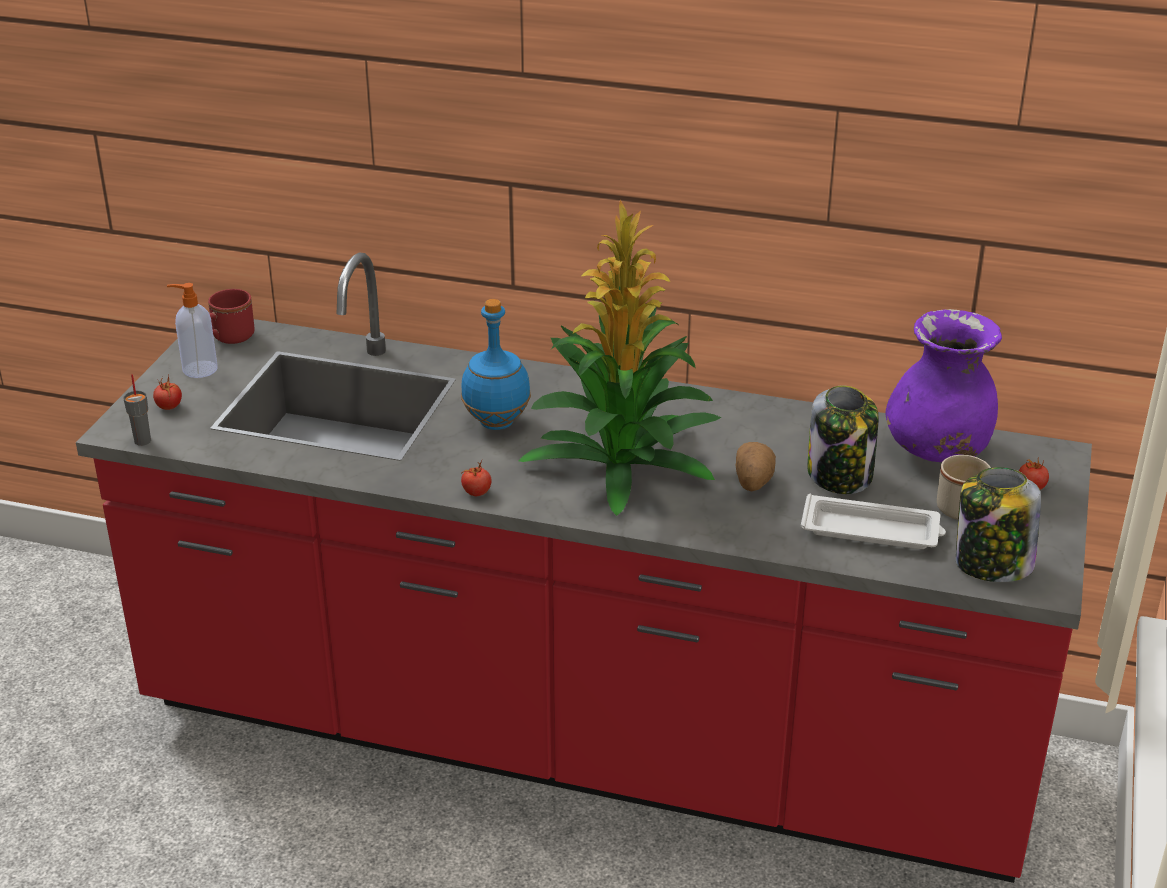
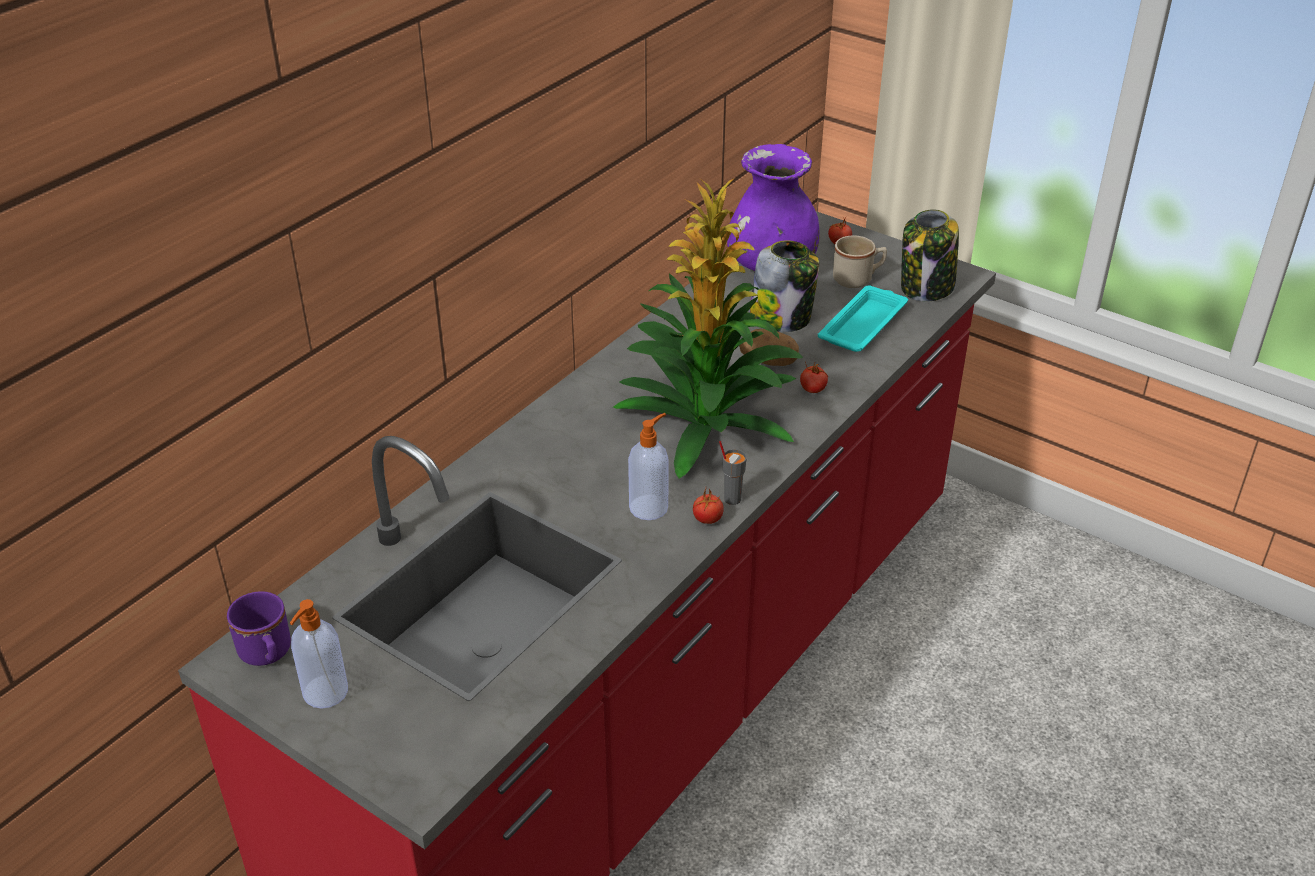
camera: 70 degrees left, 5 degrees up
(143, 440) = (460, 766): grey cup -> grey cup (732, 499)
(169, 407) = (397, 732): tomato -> tomato (813, 389)
(229, 338) = (267, 655): red mug -> purple mug
(478, 459) = (649, 507): none -> soap dispenser
(497, 423) = (592, 481): blue bottle -> none
(872, 531) = (863, 324): white tray -> turquoise tray

